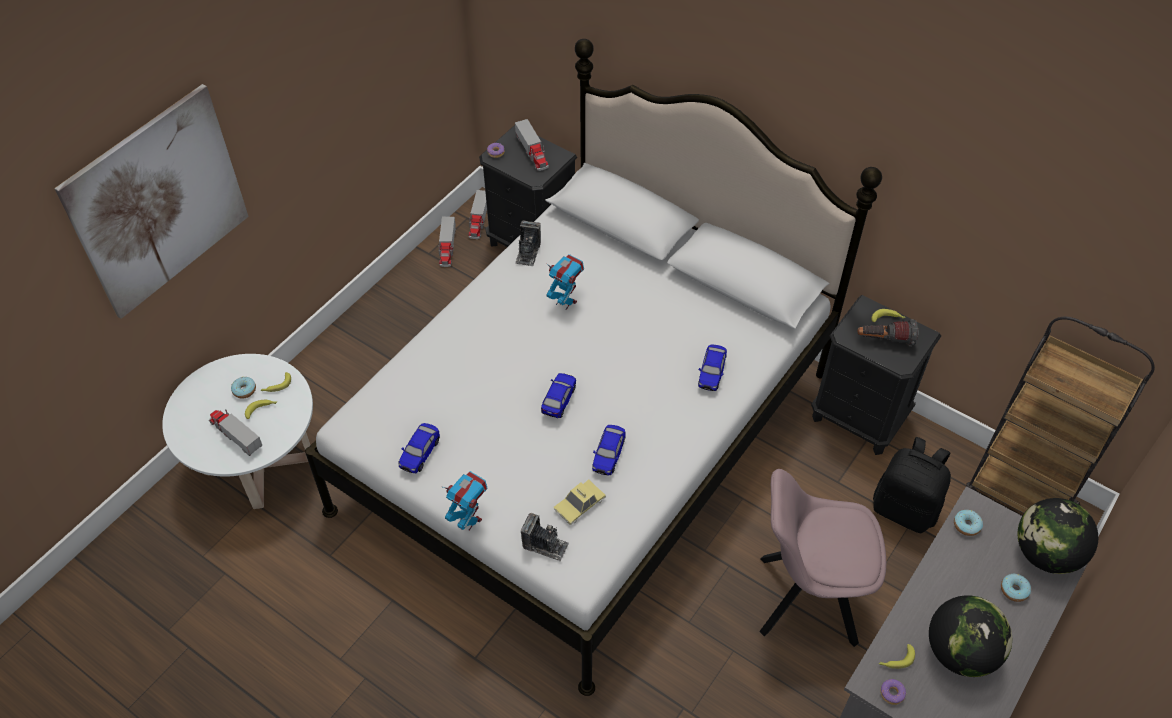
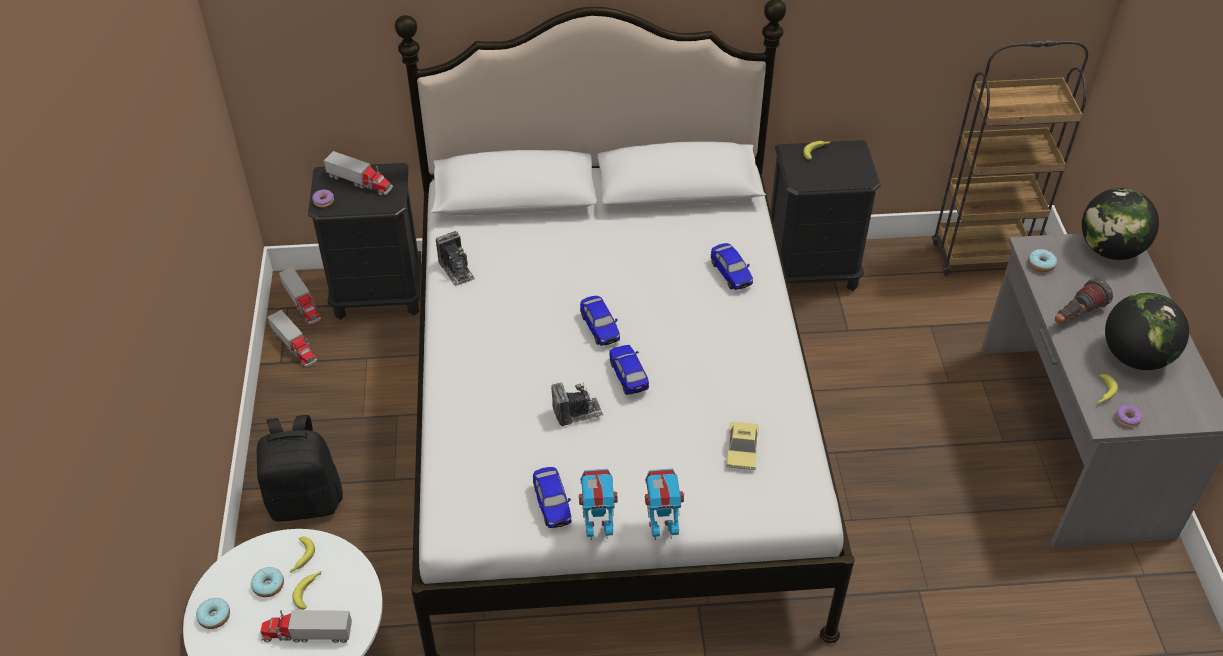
camera: 40 degrees left, 5 degrees down
(158, 202) = (117, 388): picture -> none
(545, 545) = (751, 502): camera -> camera (577, 412)
(565, 302) = (540, 291): toy robot -> toy robot (598, 530)
(608, 455) = (721, 393): toy car -> toy car (600, 328)
(806, 598) = (918, 435): pink chair -> none
(884, 340) = (832, 168): flashlight -> flashlight (1075, 315)
(905, 508) = (915, 317): black backpack -> black backpack (306, 500)
(1014, 590) = (1119, 289): donut -> donut (214, 616)

